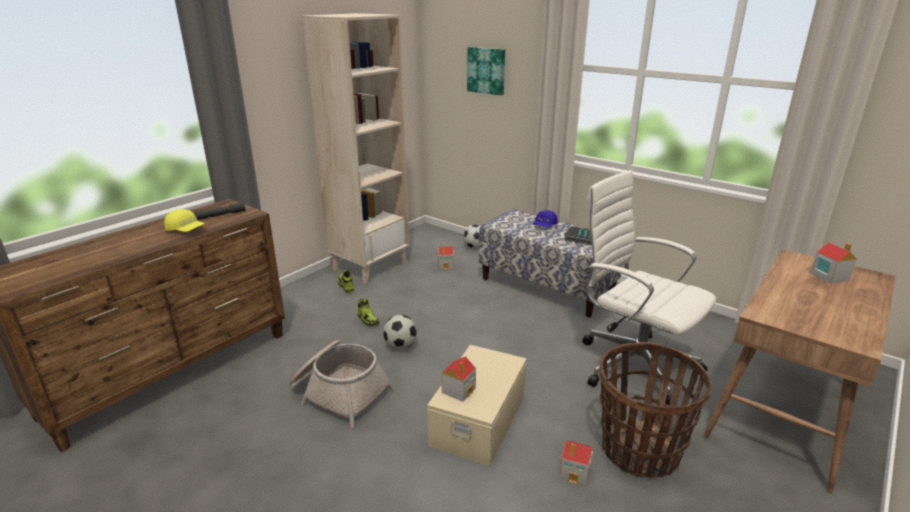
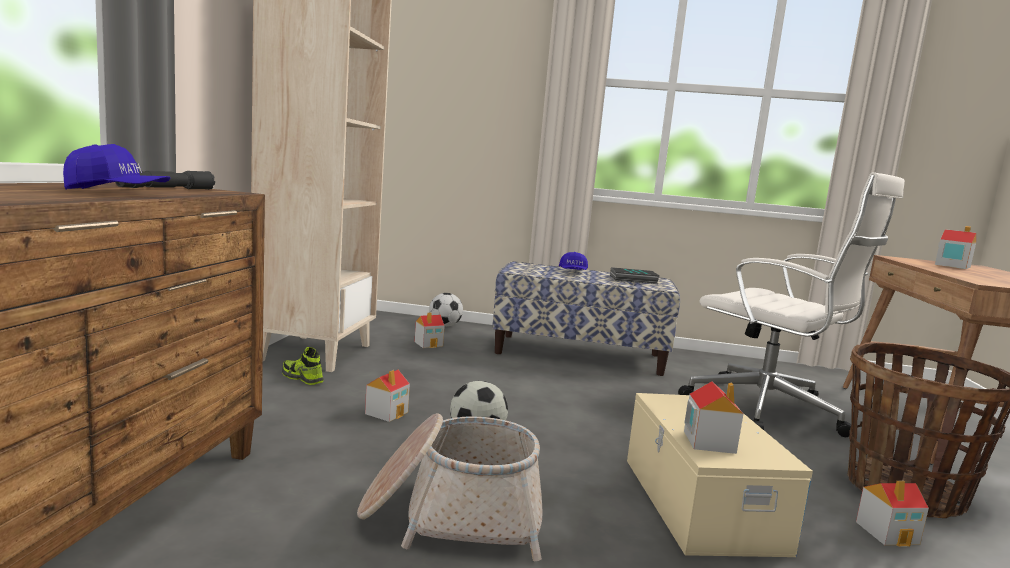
camera: 30 degrees left, 15 degrees down
(186, 230) = (117, 192): yellow cap -> blue cap
(368, 320) = (387, 412): shoe -> toy house
(486, 70) = (462, 87): picture -> none
(633, 364) = (768, 411): white office chair -> white office chair turned 150 degrees counterclockwise

